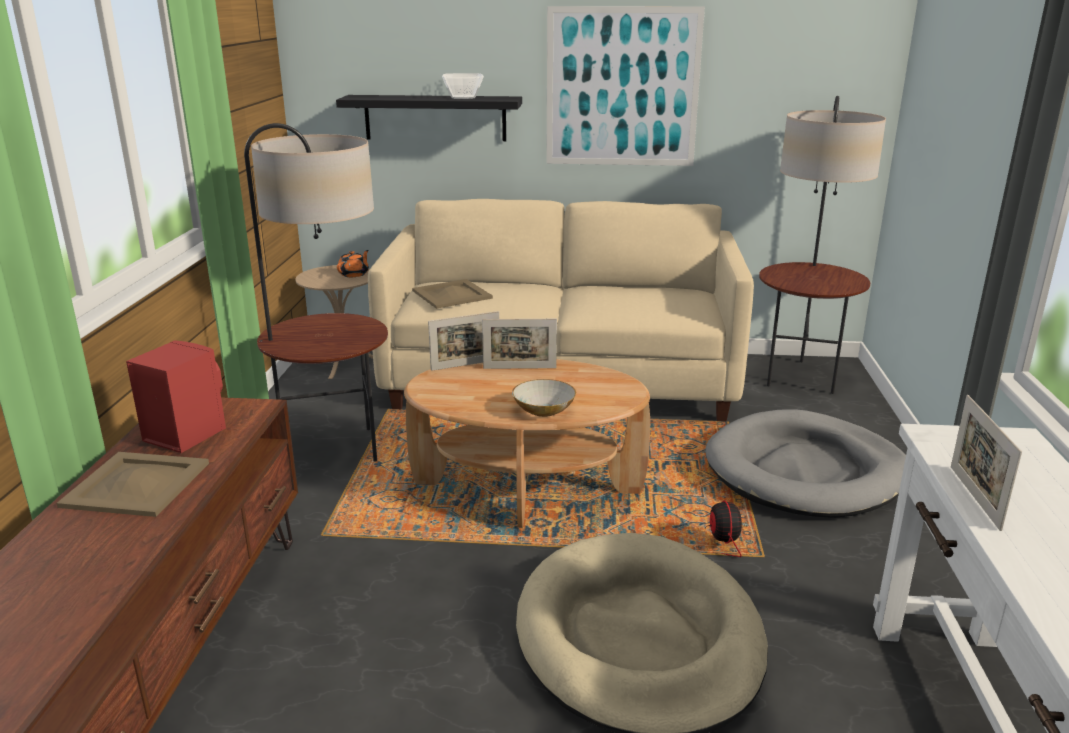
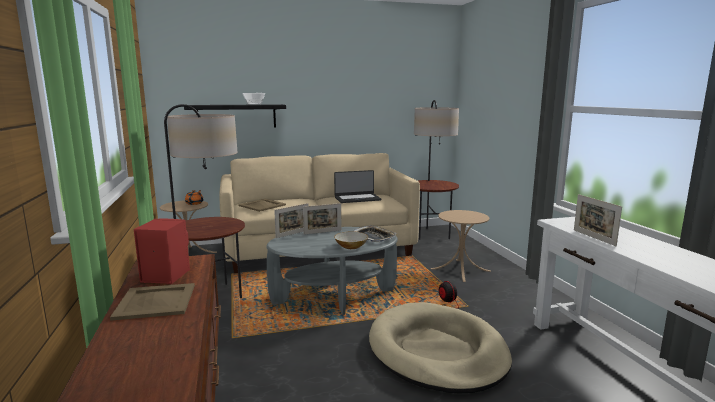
camera: 20 degrees left, 10 degrees down
(526, 489) = (334, 297): brown coffee table -> grey coffee table
(602, 394) = (374, 237): none -> tray
(622, 88) = (333, 99): picture -> none
(635, 297) = (357, 198): none -> laptop
(805, 471) = (460, 270): grey dog bed -> beige side table

